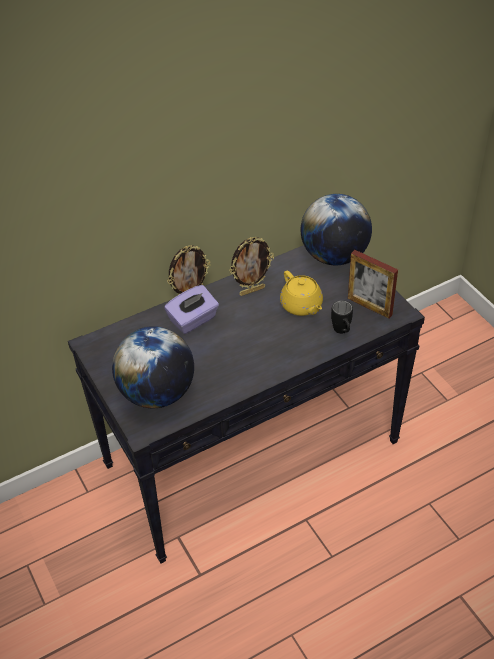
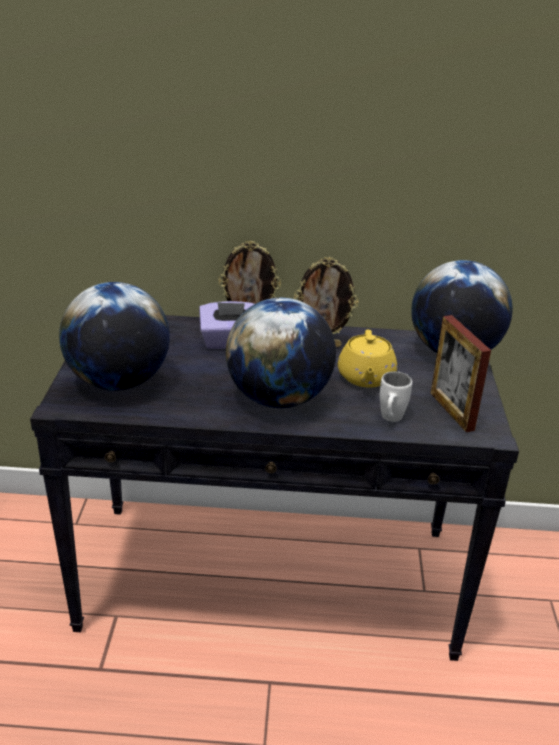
camera: 30 degrees right, 15 degrees down
(267, 351) = (278, 399): none -> globe
(342, 332) = (390, 420): black mug -> white mug

